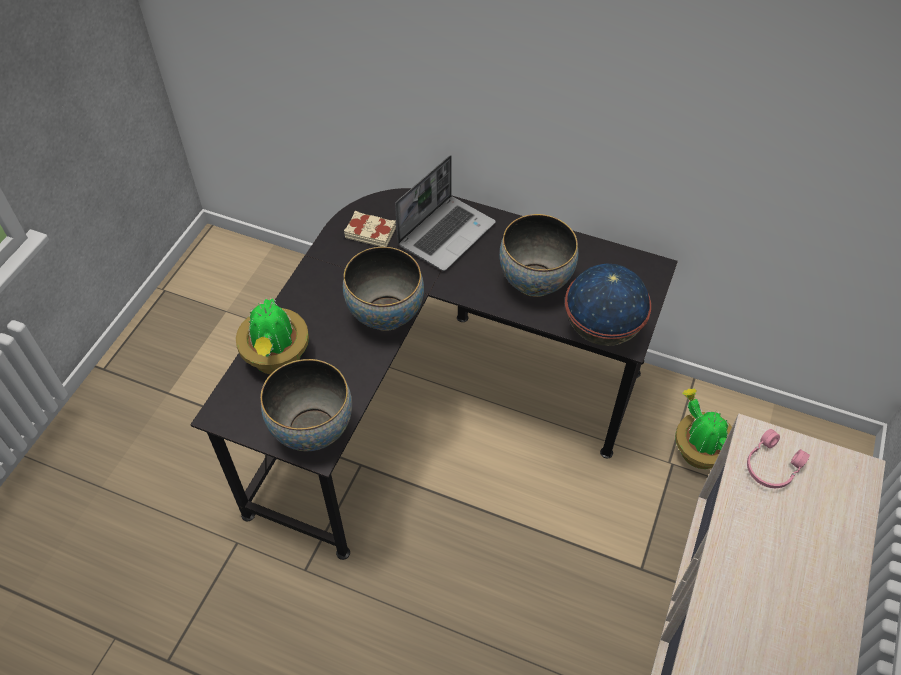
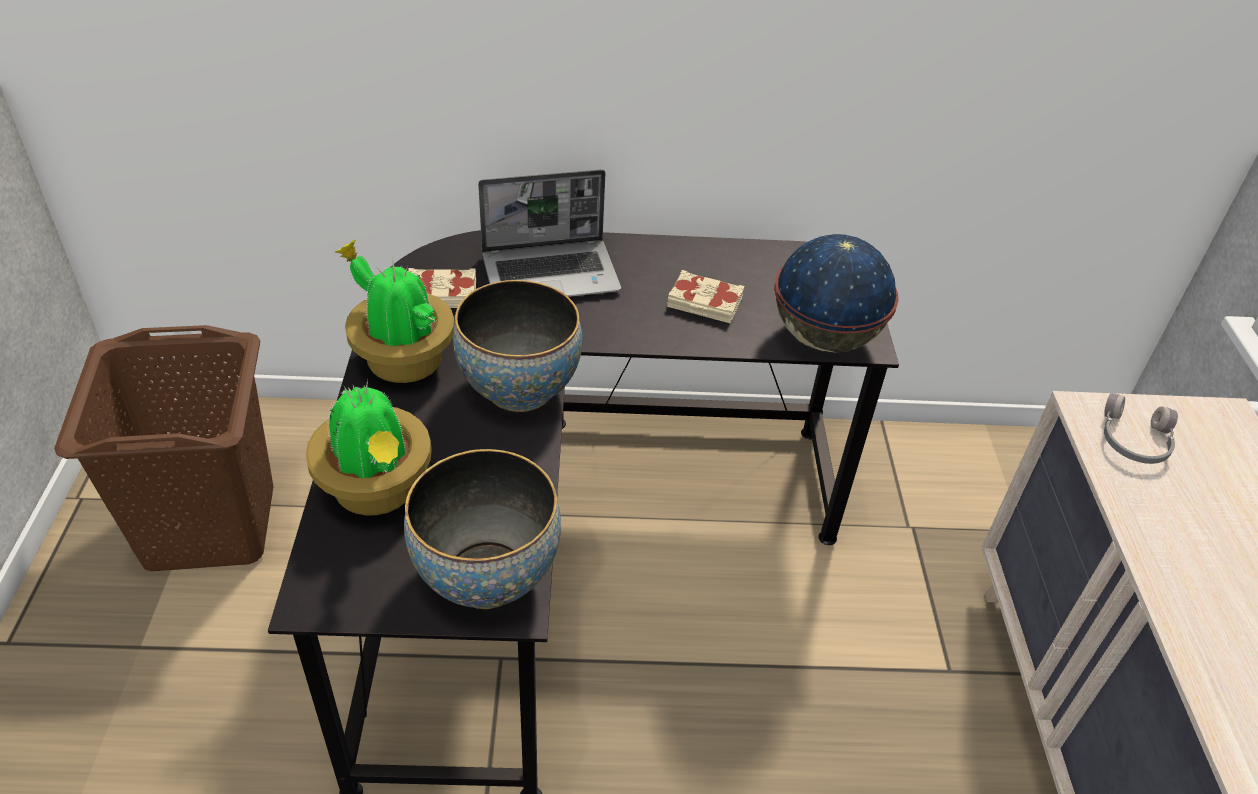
camera: 25 degrees left, 10 degrees down
(229, 328) = (212, 524): none -> brown laundry basket
(446, 233) = (552, 273): laptop -> laptop turned 60 degrees clockwise
(535, 281) = (704, 303): bowl -> beige book
(698, 450) = (933, 502): potted plant -> potted plant (401, 360)
(771, 466) = (1132, 440): pink headphones -> grey headphones

